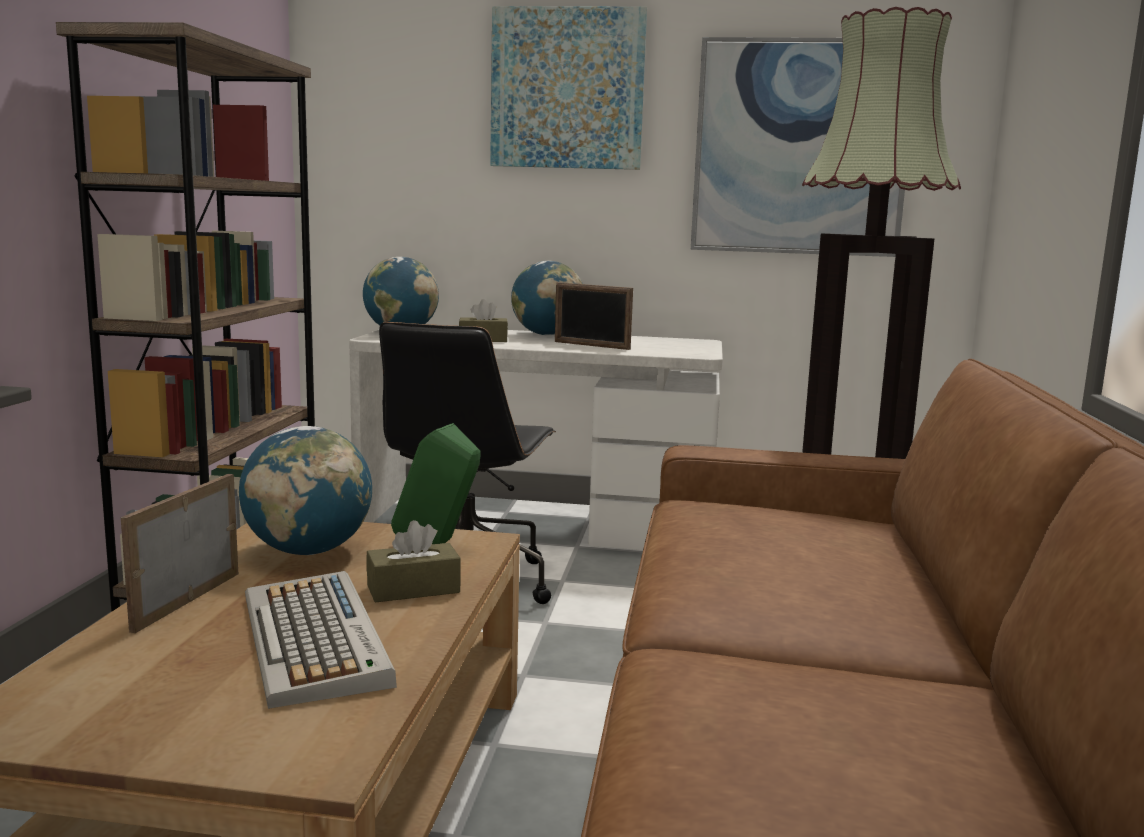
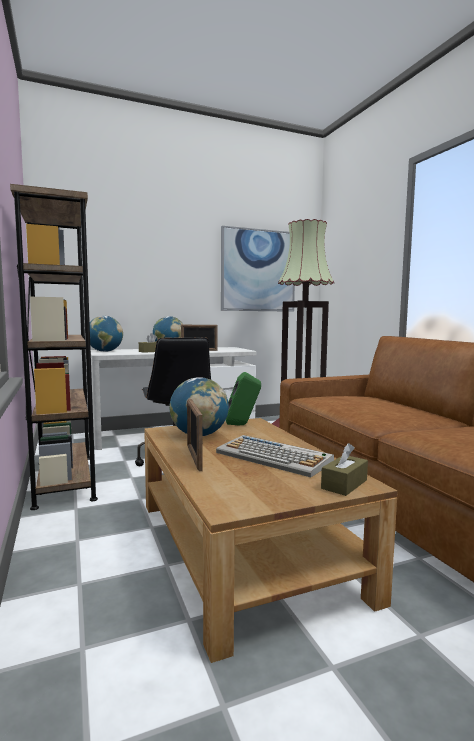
camera: 30 degrees left, 5 degrees down
(413, 589) = (268, 438): brown tissue box -> brown tissue box (344, 484)
(567, 89) = (167, 243): picture -> none

